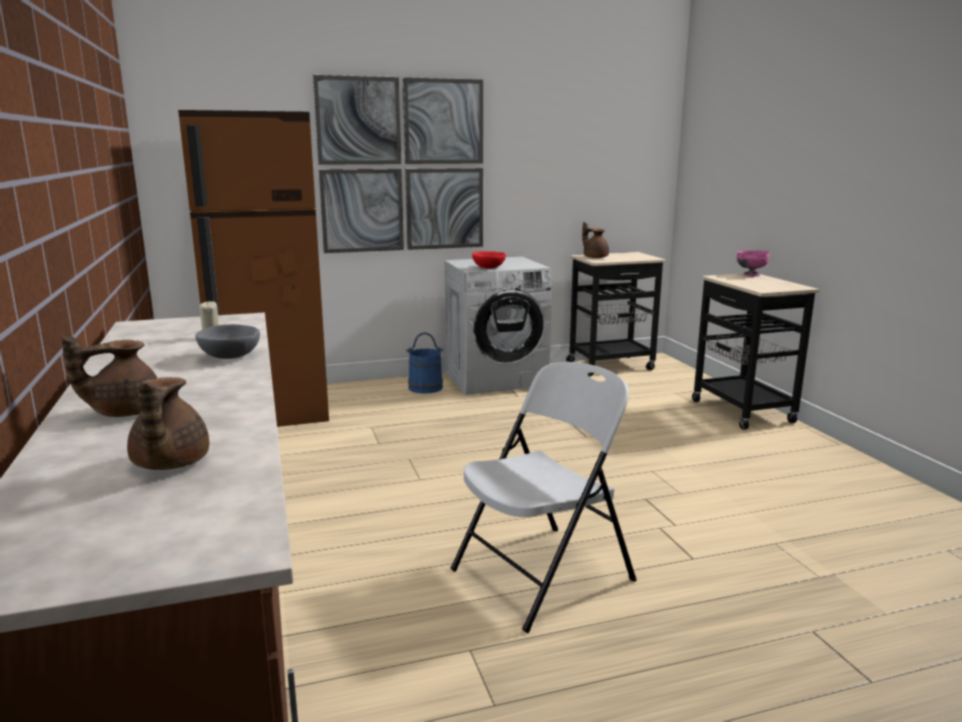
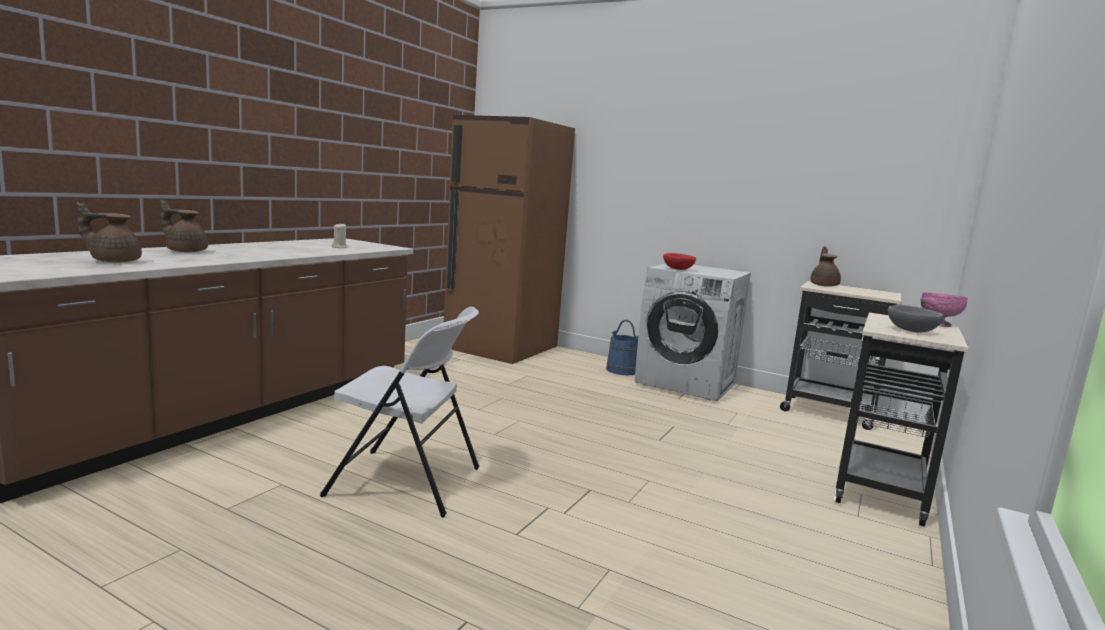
camera: 45 degrees right, 5 degrees down
(169, 464) = (114, 261): brown teapot -> brown teapot turned 45 degrees clockwise
(229, 357) = (305, 252): grey bowl -> grey bowl (911, 331)
(402, 166) = (649, 173): picture -> none

